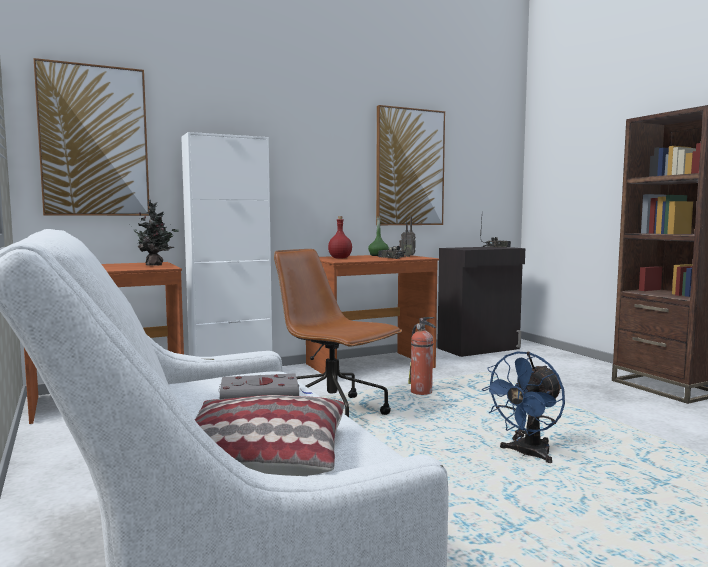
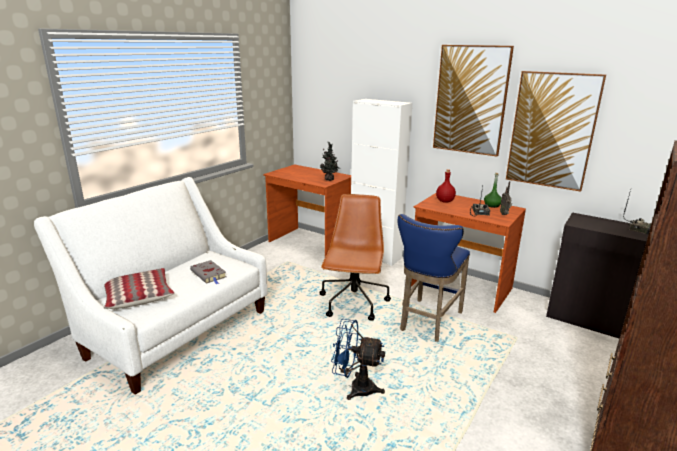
camera: 60 degrees right, 15 degrees up
(94, 141) = (325, 100): picture -> picture (471, 100)
(422, 393) = (428, 322): fire extinguisher -> blue stool

